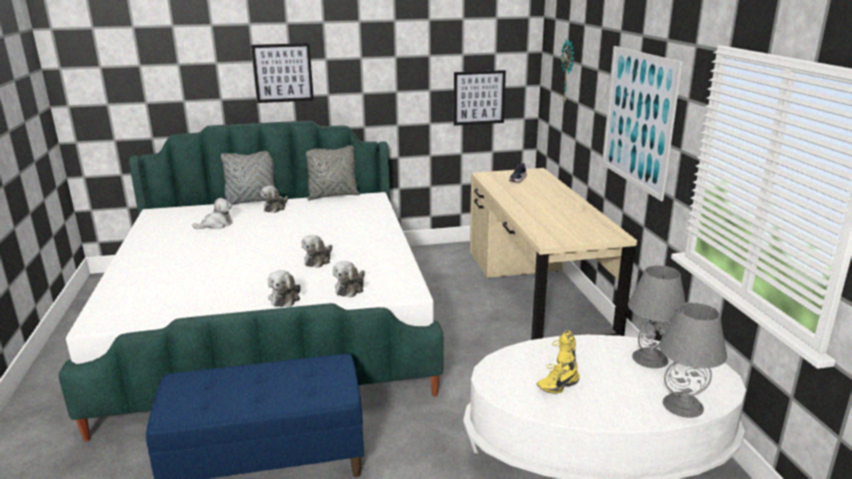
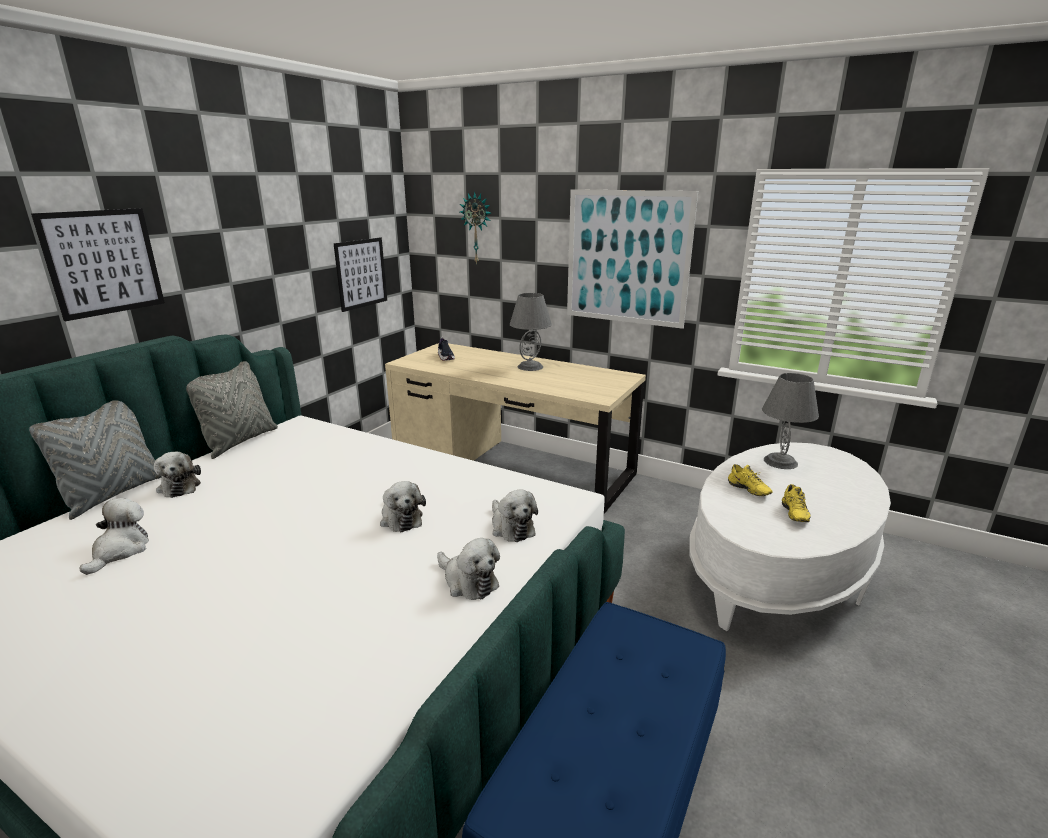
camera: 50 degrees left, 0 degrees up
(682, 405) = (859, 482): grey table lamp -> grey table lamp (530, 367)

